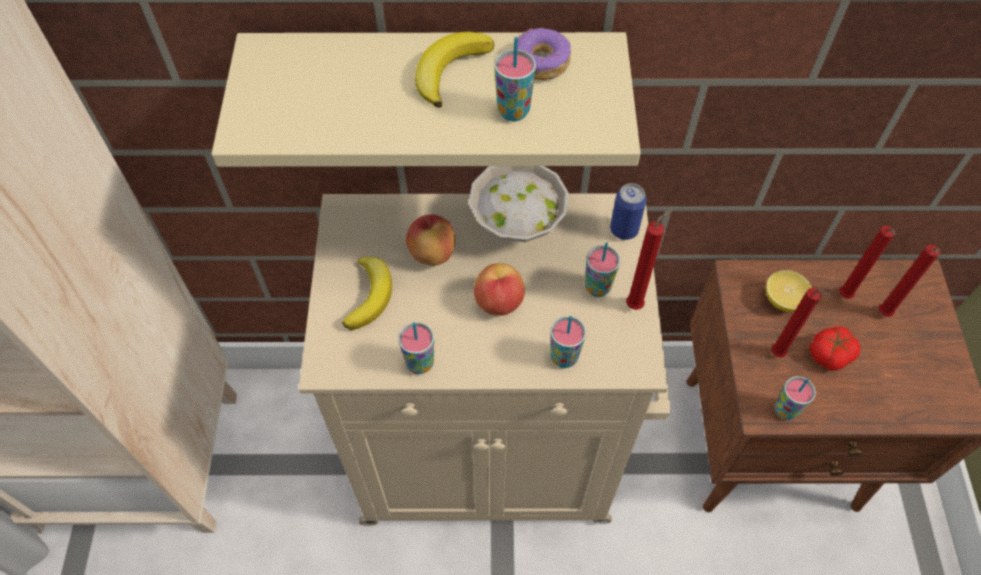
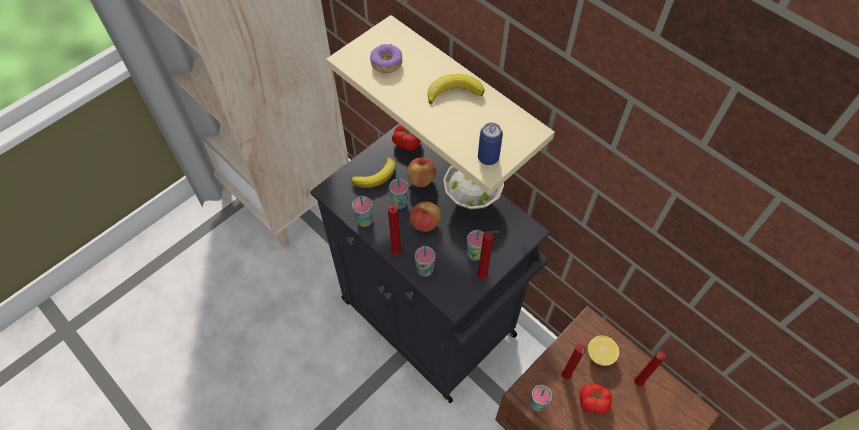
camera: 45 degrees right, 0 degrees up
(360, 221) = (407, 142): none -> tomato
(491, 451) = (431, 320): beige cabinet -> black cabinet
(513, 111) = (458, 129): cup -> cup (399, 203)
(541, 63) = (497, 117): donut -> donut (386, 63)
(624, 230) = (518, 240): can -> can (488, 158)
(883, 315) = (647, 410): red candle -> red candle (394, 252)

